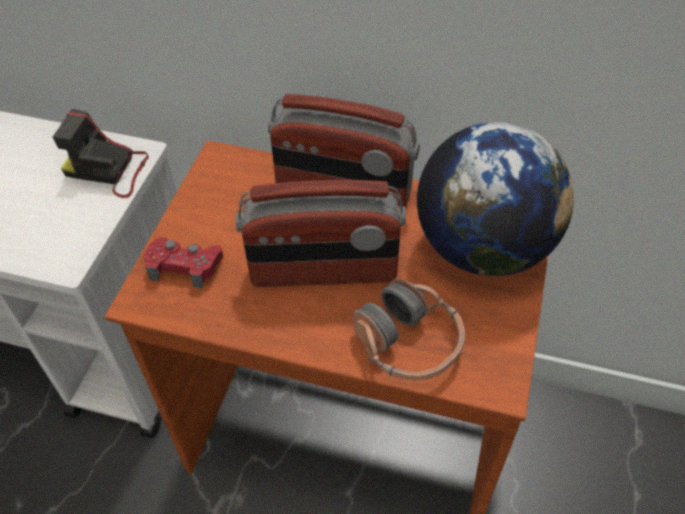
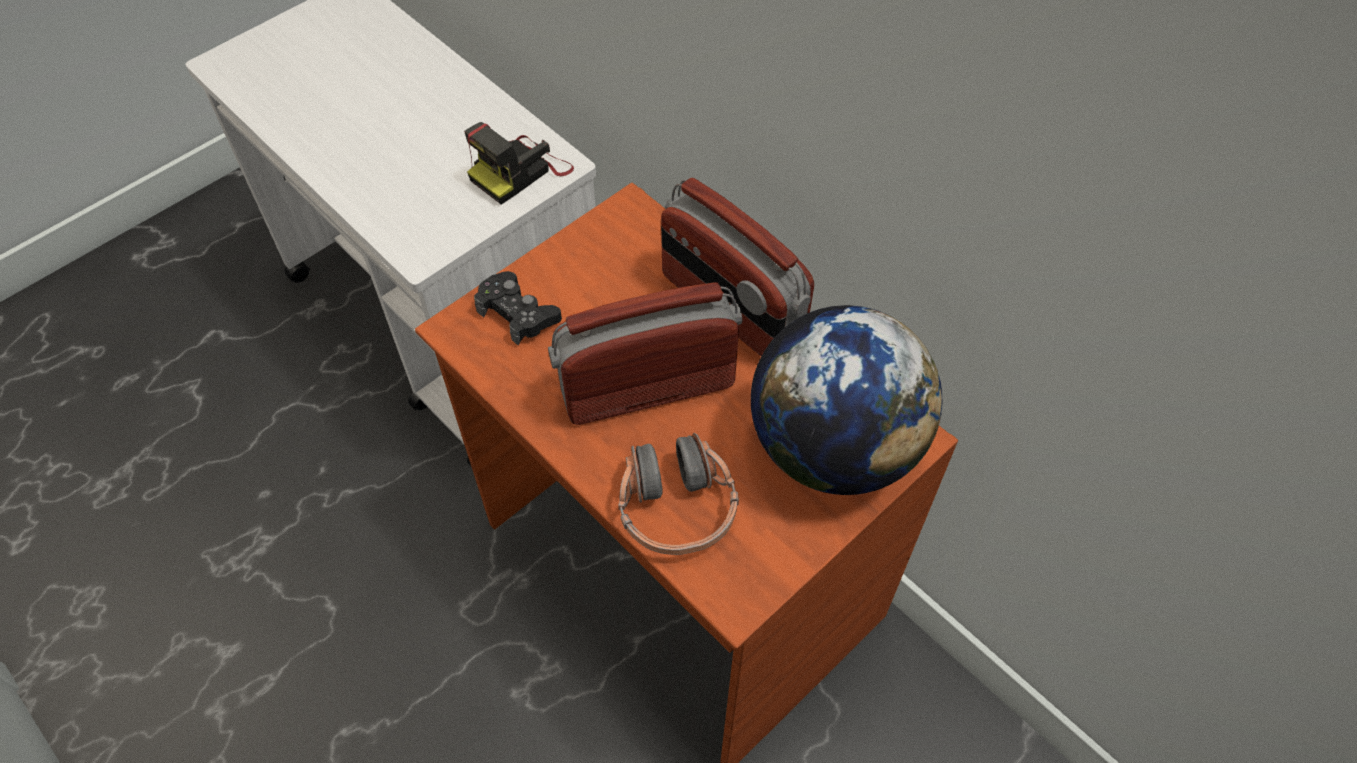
camera: 30 degrees right, 5 degrees up
(109, 170) = (520, 171): camera -> camera turned 90 degrees counterclockwise
(184, 266) = (518, 313): red game controller -> black game controller
(323, 271) = (647, 387): radio -> radio turned 135 degrees clockwise

